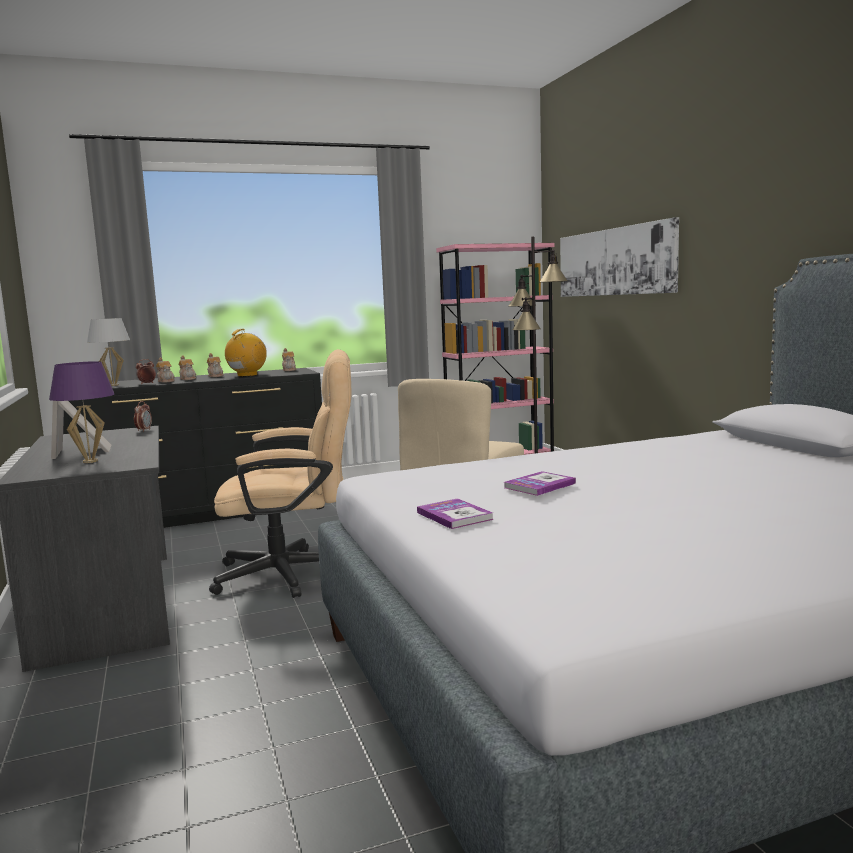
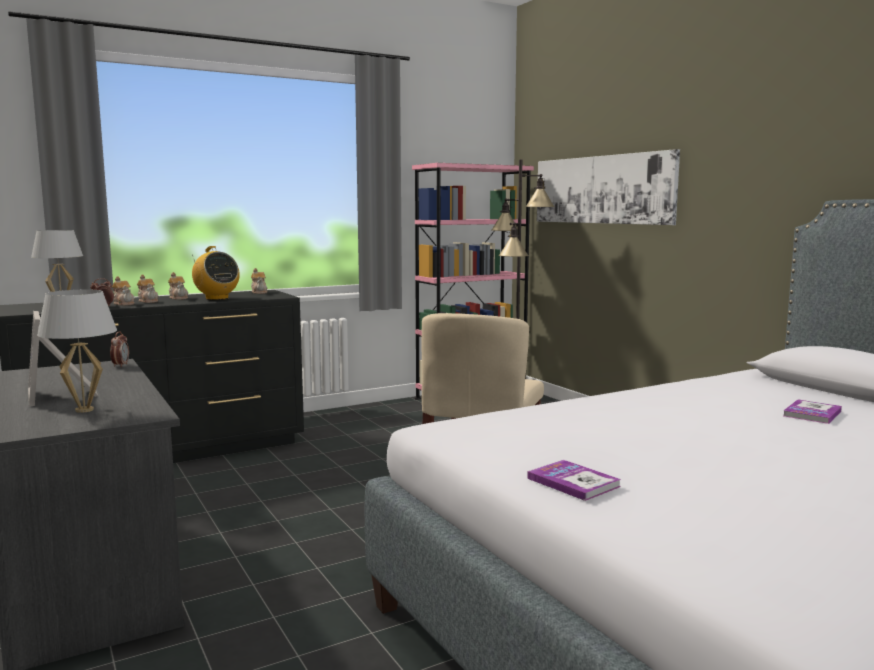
camera: 10 degrees left, 0 degrees up
(90, 461) = (84, 410): purple table lamp -> white table lamp
(247, 375) = (216, 298): radio -> radio turned 120 degrees clockwise
(295, 573) = (299, 527): beige office chair -> none
(539, 485) = (635, 441): book -> book (812, 413)

